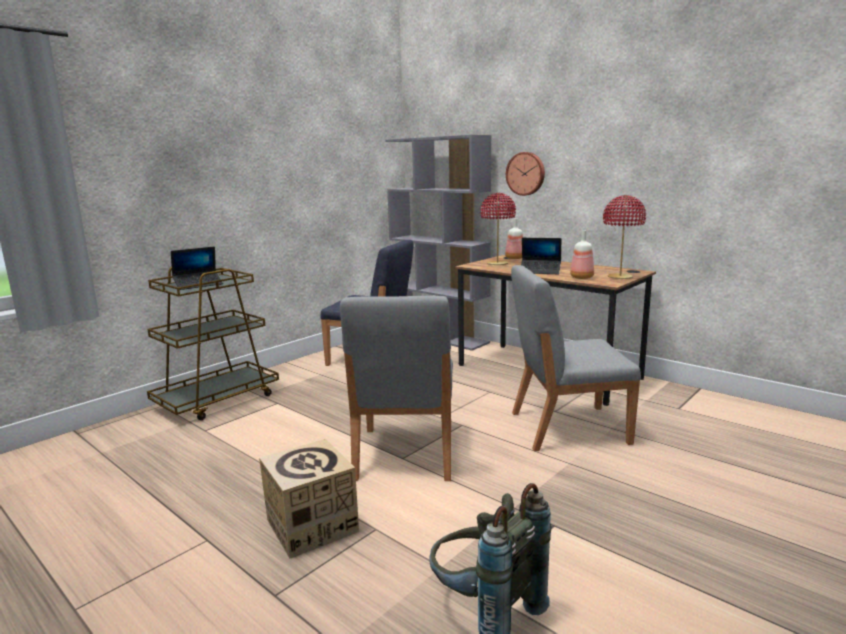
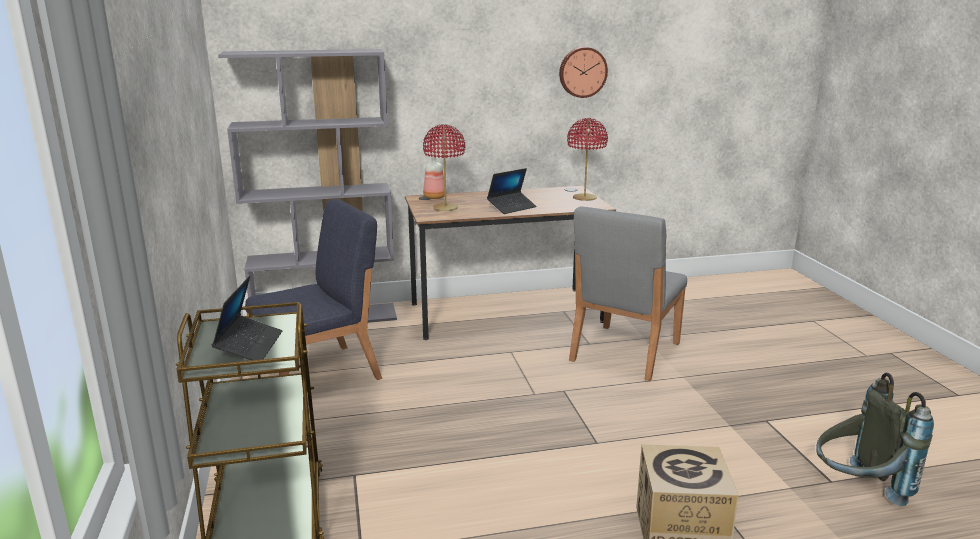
camera: 55 degrees left, 5 degrees up
(404, 454) = (590, 439): grey chair -> none
(526, 173) = (427, 95): wall clock -> wall clock (582, 72)
(582, 277) = (563, 205): bottle -> none

